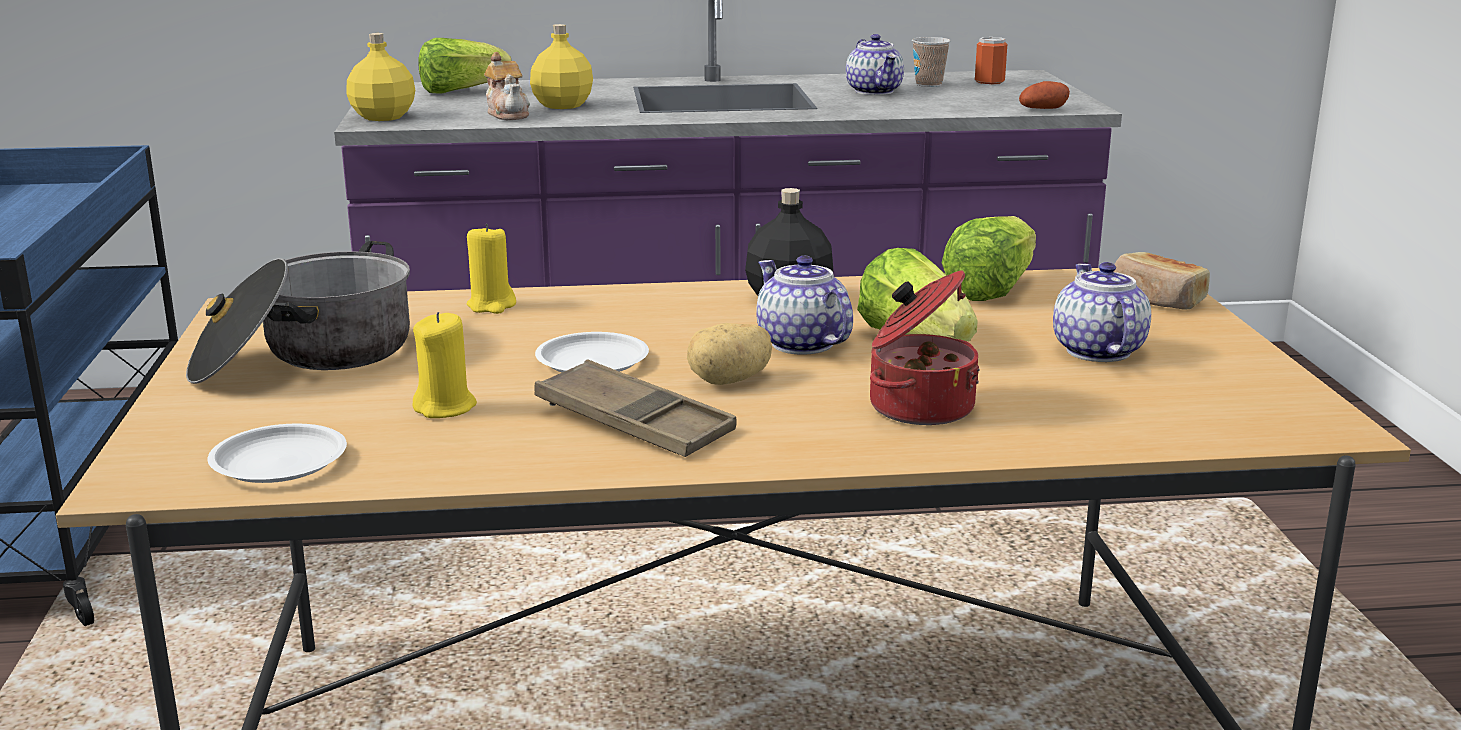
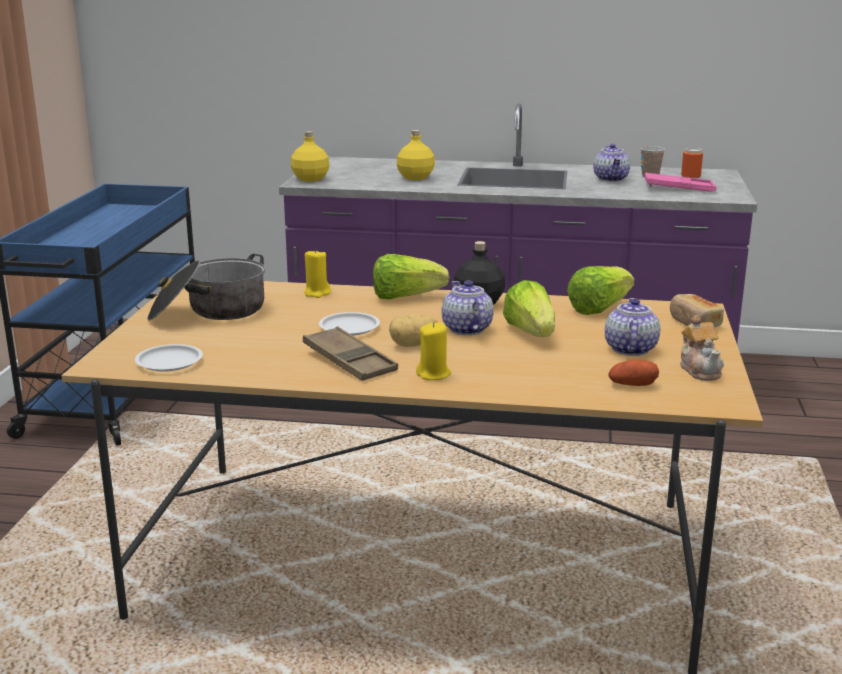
camera: 15 degrees right, 0 degrees up
(445, 408) = (261, 344): yellow candle -> yellow candle (433, 374)
(461, 91) = (364, 165): lettuce -> lettuce (405, 297)
(508, 114) = (381, 181): teapot -> teapot (700, 370)
(918, 406) = (503, 368): cooking pot -> none
(987, 98) = (679, 188): none -> pink tray
(1043, 109) = (707, 198): potato -> potato (632, 385)

